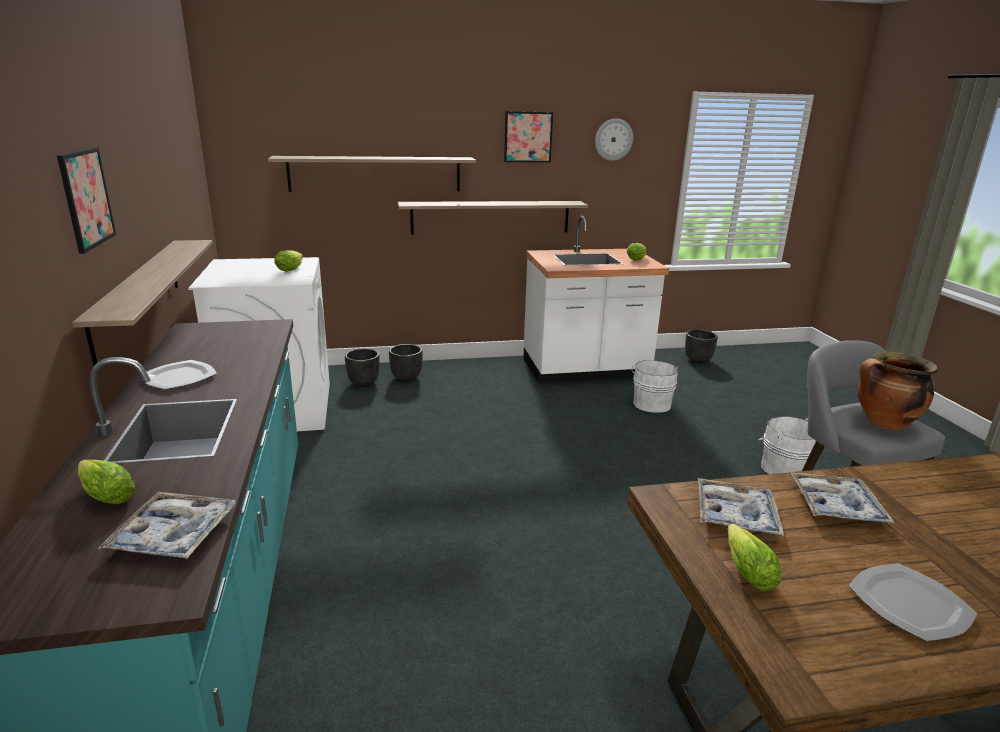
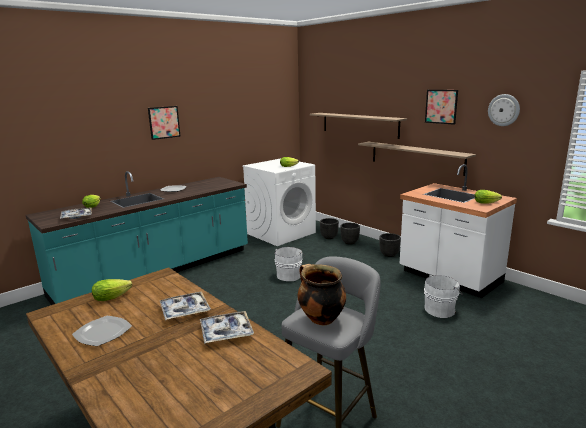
camera: 60 degrees right, 5 degrees down
(138, 298) = (194, 161): shelf -> none
(698, 360) = (556, 310): black planter -> black planter (389, 254)
(736, 515) = (158, 289): tray -> tray (226, 332)
(783, 468) = (425, 380): white bucket -> white bucket (289, 275)

